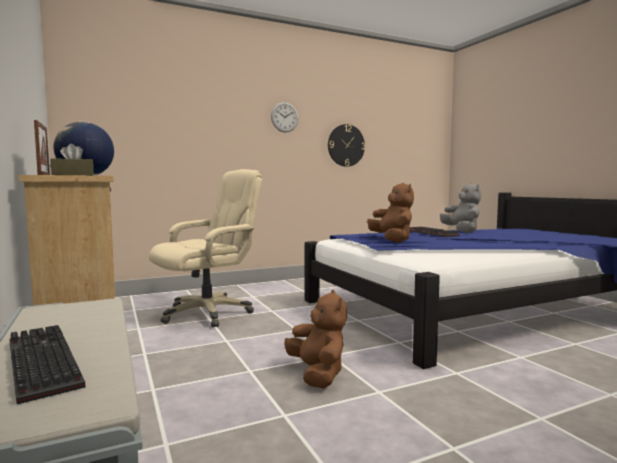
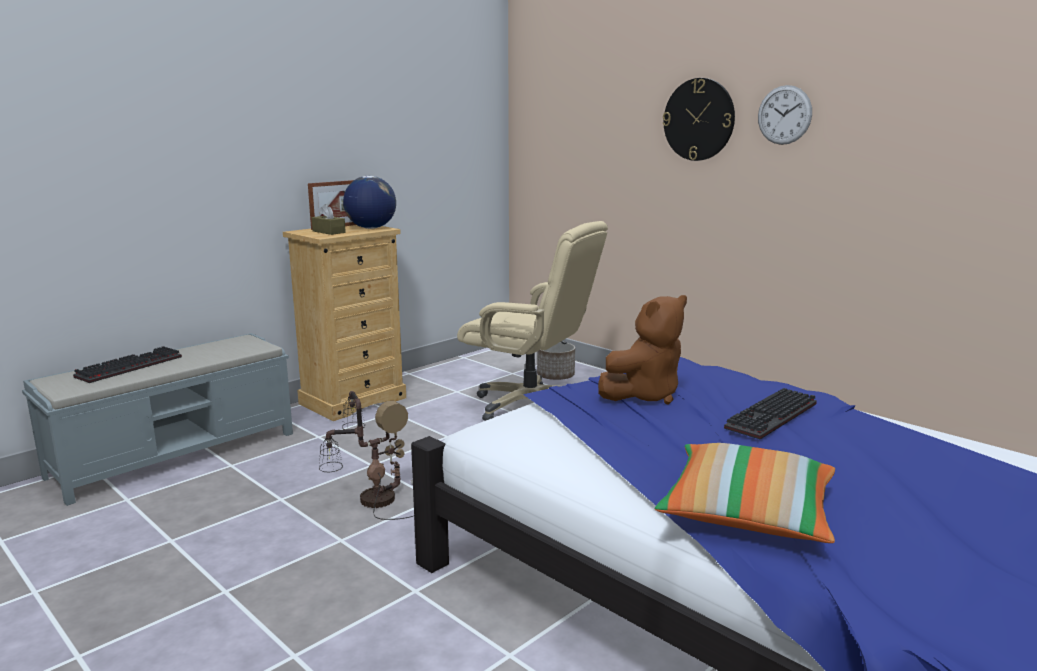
camera: 70 degrees right, 10 degrees up
(164, 301) = (556, 376): none -> planter
(317, 374) = (375, 500): brown plush toy -> table lamp
(346, 145) = (923, 171): wall clock -> wall clock (699, 119)
(462, 231) = (910, 445): grey plush toy -> none
(532, 244) = (747, 514): none -> pillow

